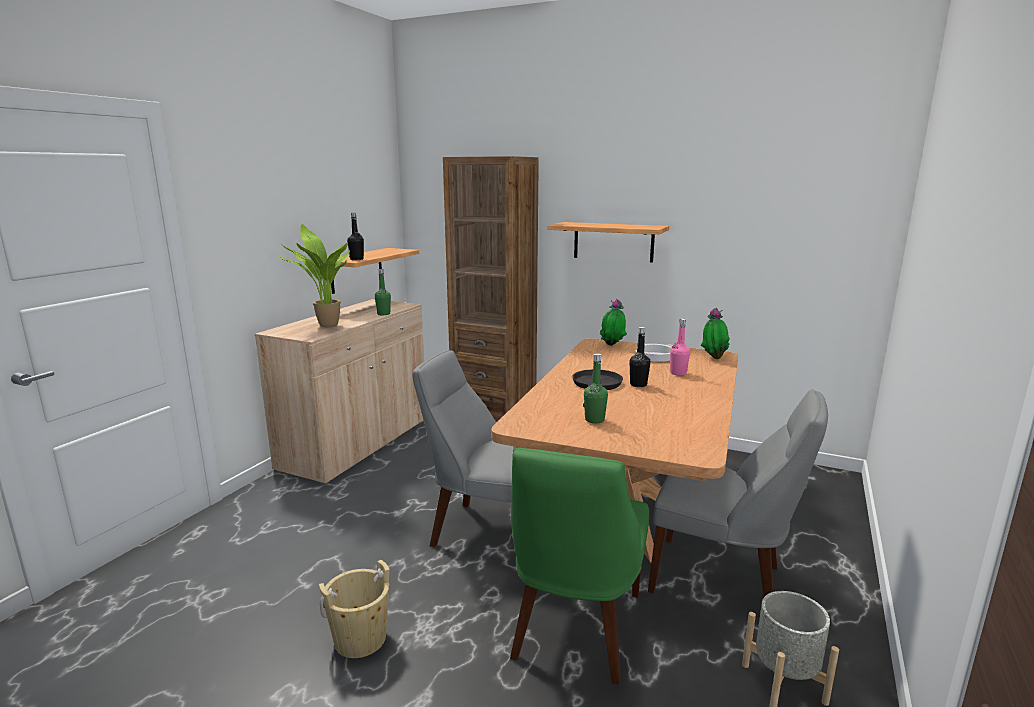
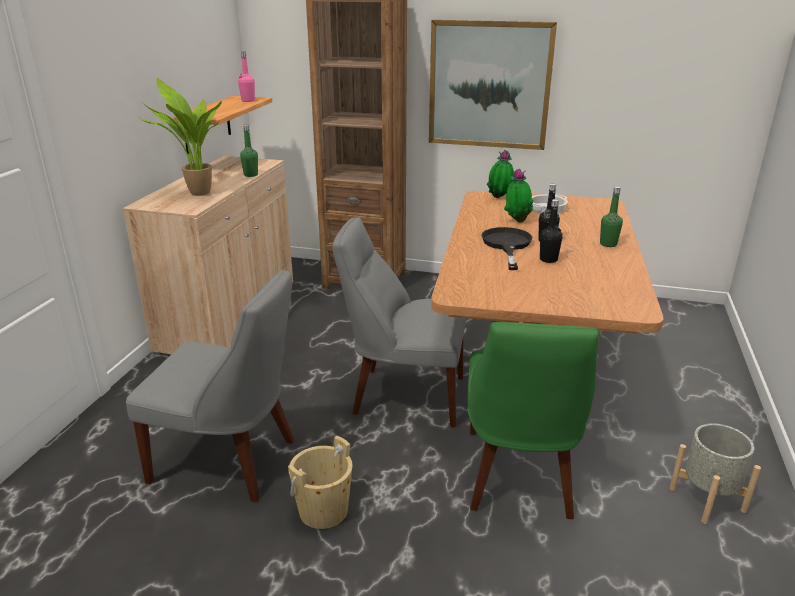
camera: 10 degrees left, 10 degrees up
(357, 259) = (216, 114): black bottle -> black bottle (548, 259)
(594, 420) = (525, 282): green bottle -> green bottle (608, 244)
(613, 241) = (489, 85): shelf -> picture
(678, 373) = (577, 226): pink bottle -> pink bottle (248, 101)
(713, 358) = (602, 206): potted plant -> potted plant (517, 221)
(722, 580) = (632, 417): grey chair -> grey chair (230, 461)

